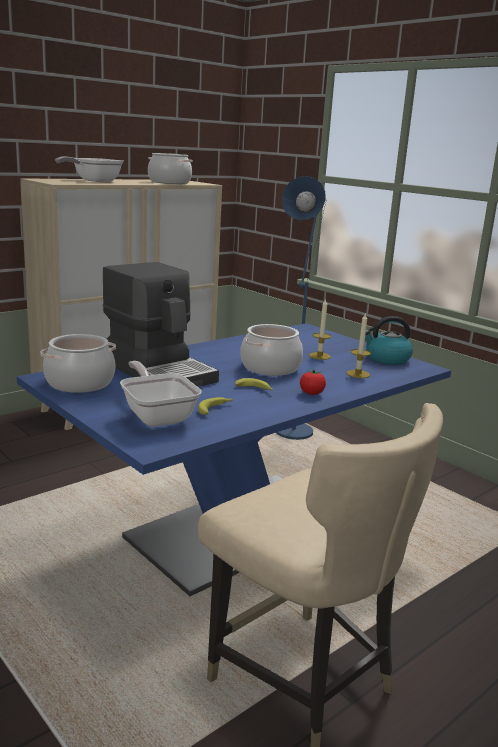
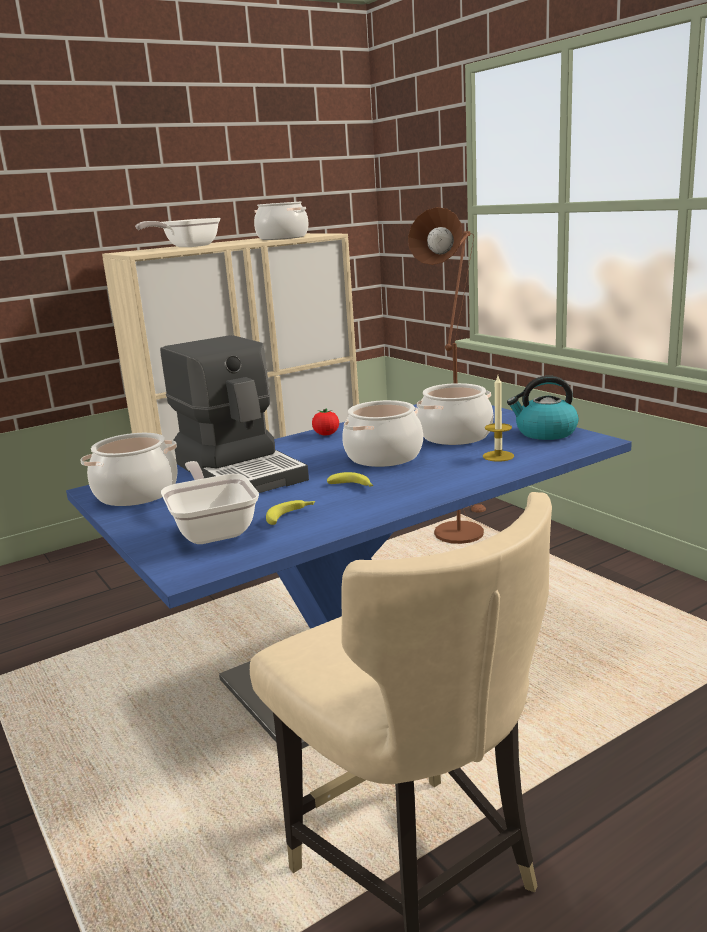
camera: 10 degrees right, 0 degrees up
(294, 428) = (460, 529): blue floor lamp -> brown floor lamp
(311, 393) = (425, 487): tomato -> tomato (326, 434)
(319, 356) = (455, 436): candle -> cooking pot

